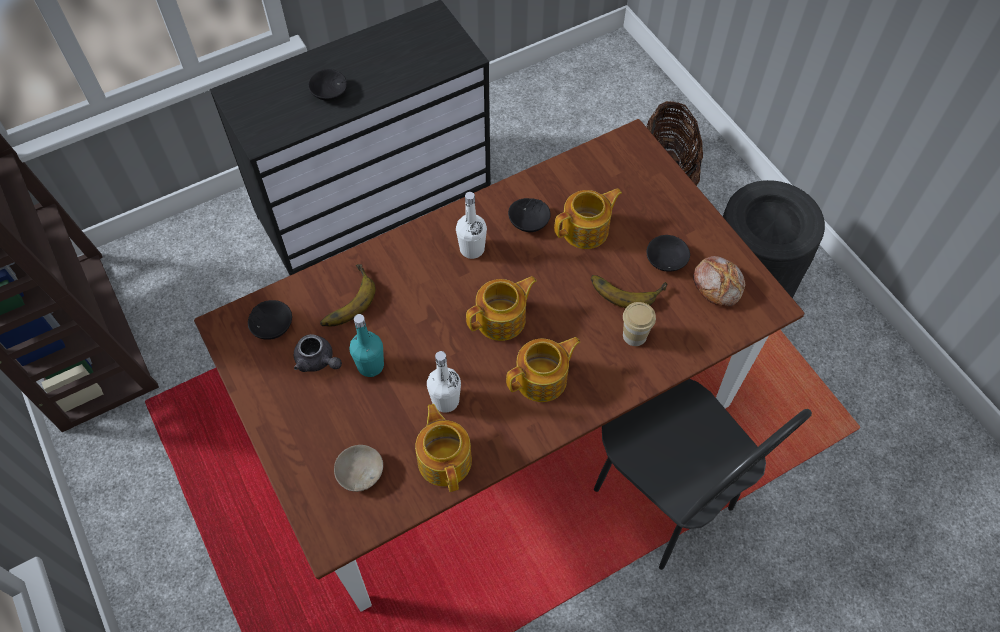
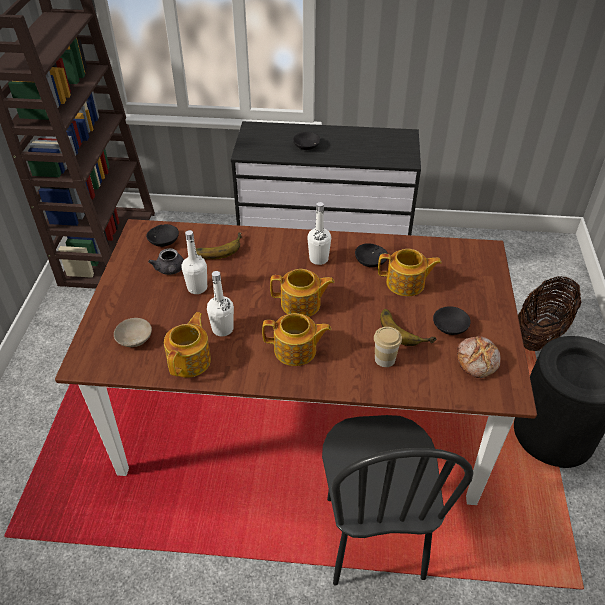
camera: 35 degrees right, 15 degrees down
(370, 365) = (197, 288): turquoise bottle -> white bottle

